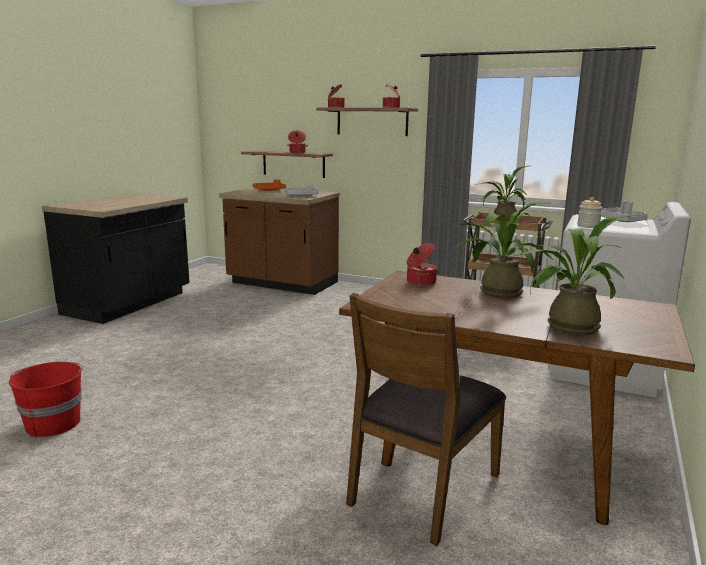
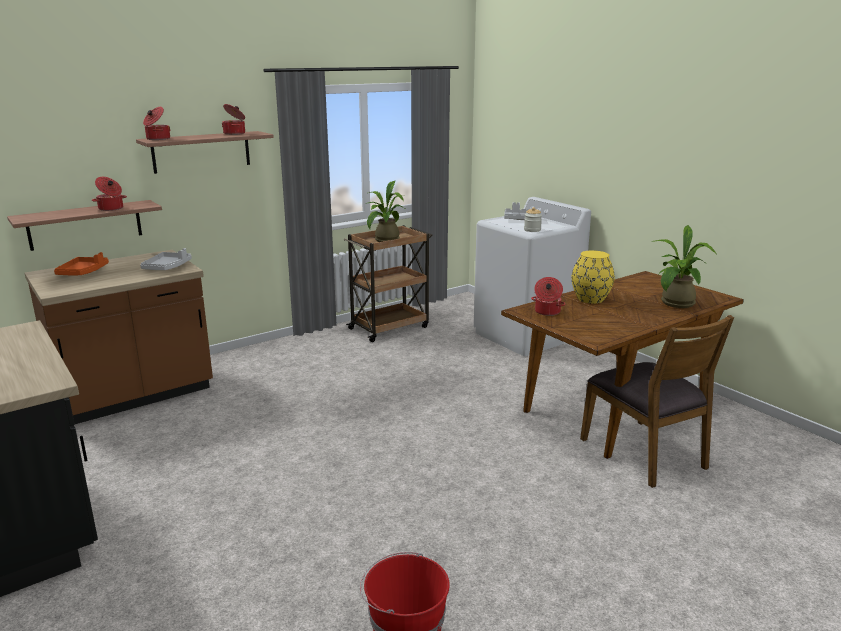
camera: 60 degrees left, 5 degrees up
(496, 292) = (590, 299): potted plant -> yellow vase

